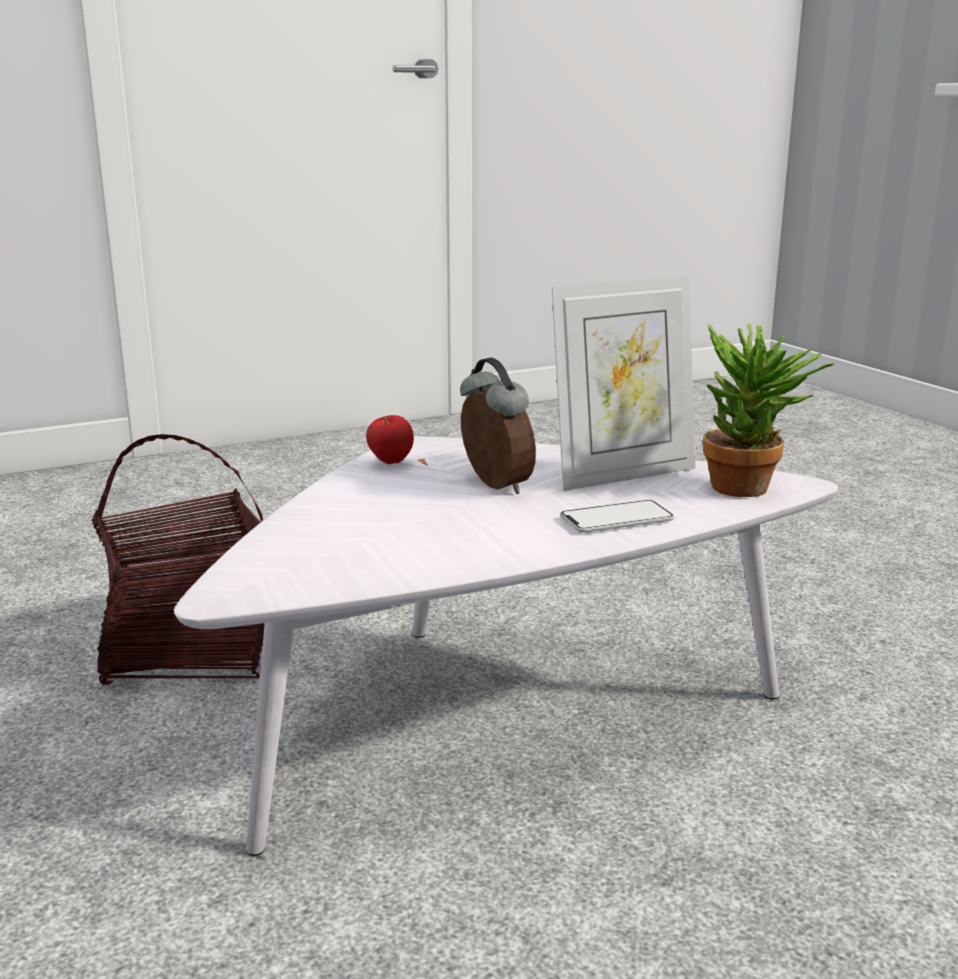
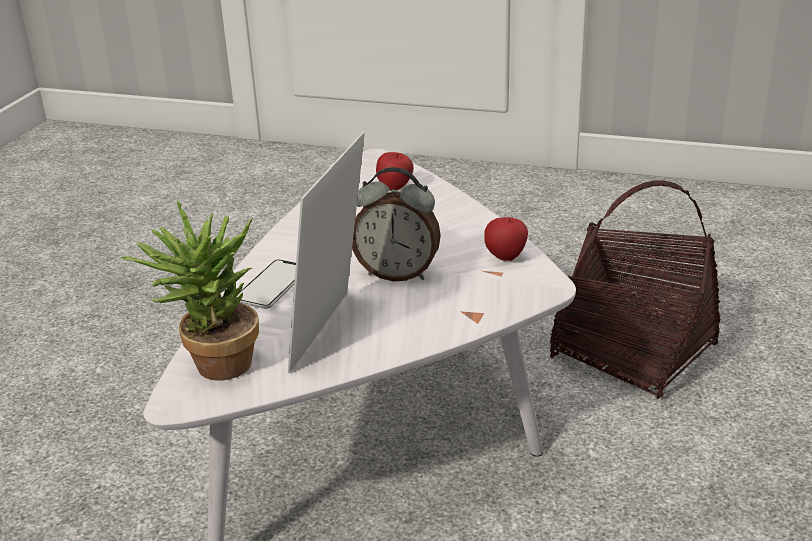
camera: 135 degrees right, 10 degrees up
(310, 549) = (395, 189): none -> apple

